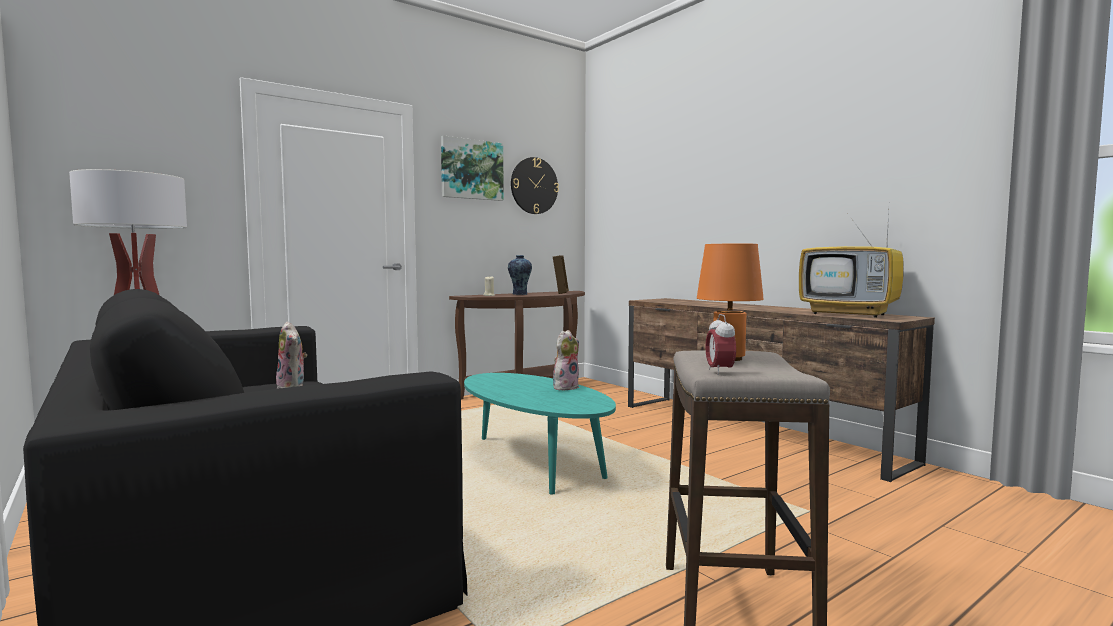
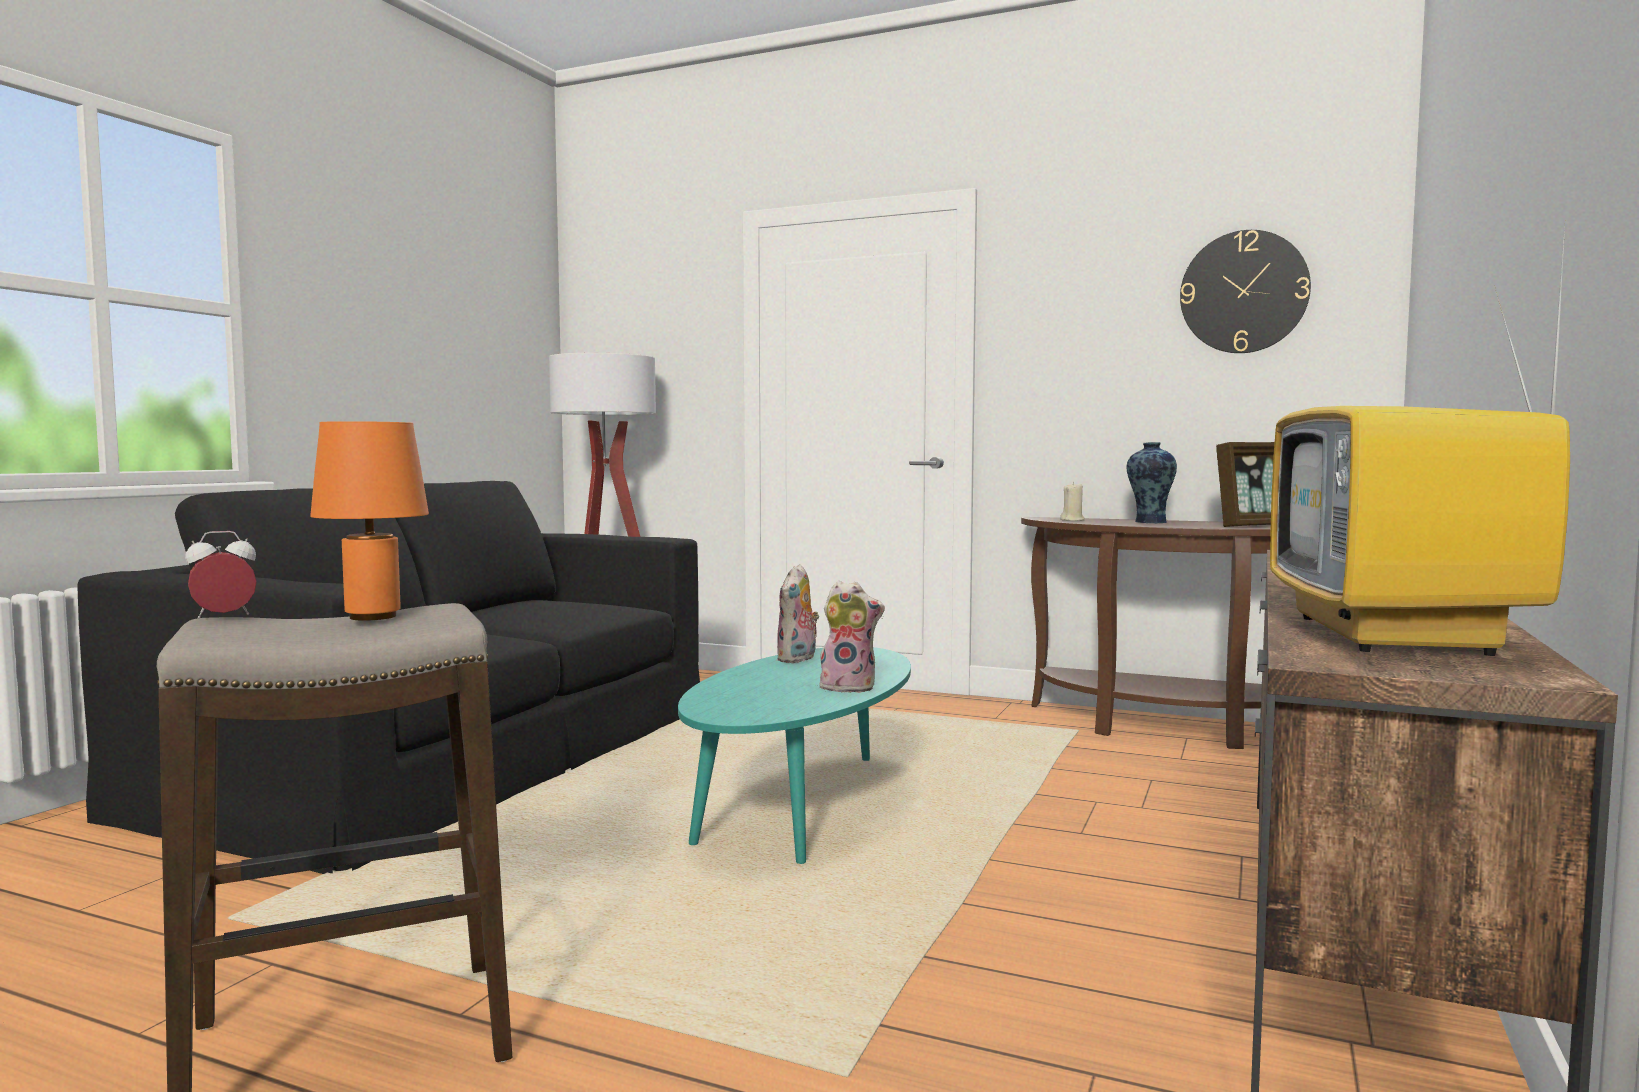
camera: 60 degrees right, 0 degrees up
(293, 387) = (585, 610): plush toy -> plush toy (798, 659)
(471, 169) = (1089, 280): picture -> none

